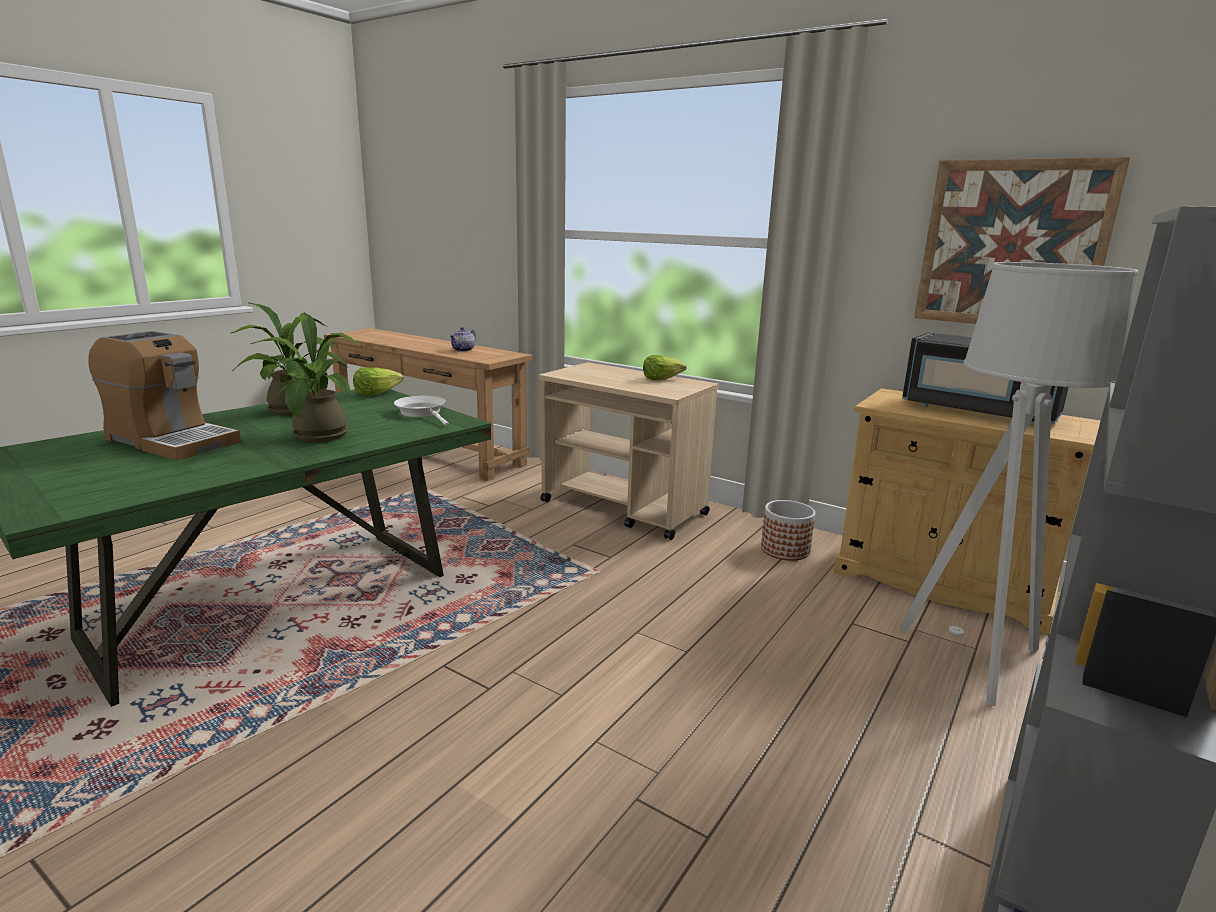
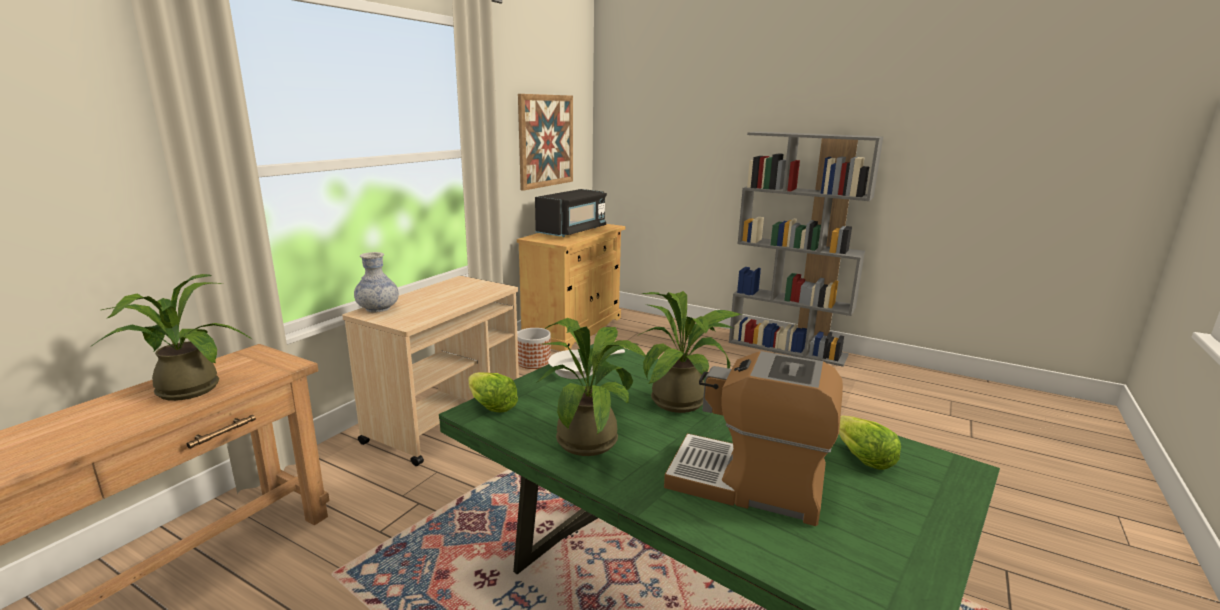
camera: 95 degrees left, 0 degrees up
(171, 441) = (749, 483): coffee machine -> coffee machine turned 90 degrees counterclockwise
(463, 350) = (183, 388): teapot -> potted plant
(600, 367) = (378, 309): none -> vase
(661, 379) = (441, 289): lettuce -> lettuce (861, 457)
(974, 659) = (648, 334): grey floor lamp -> none

